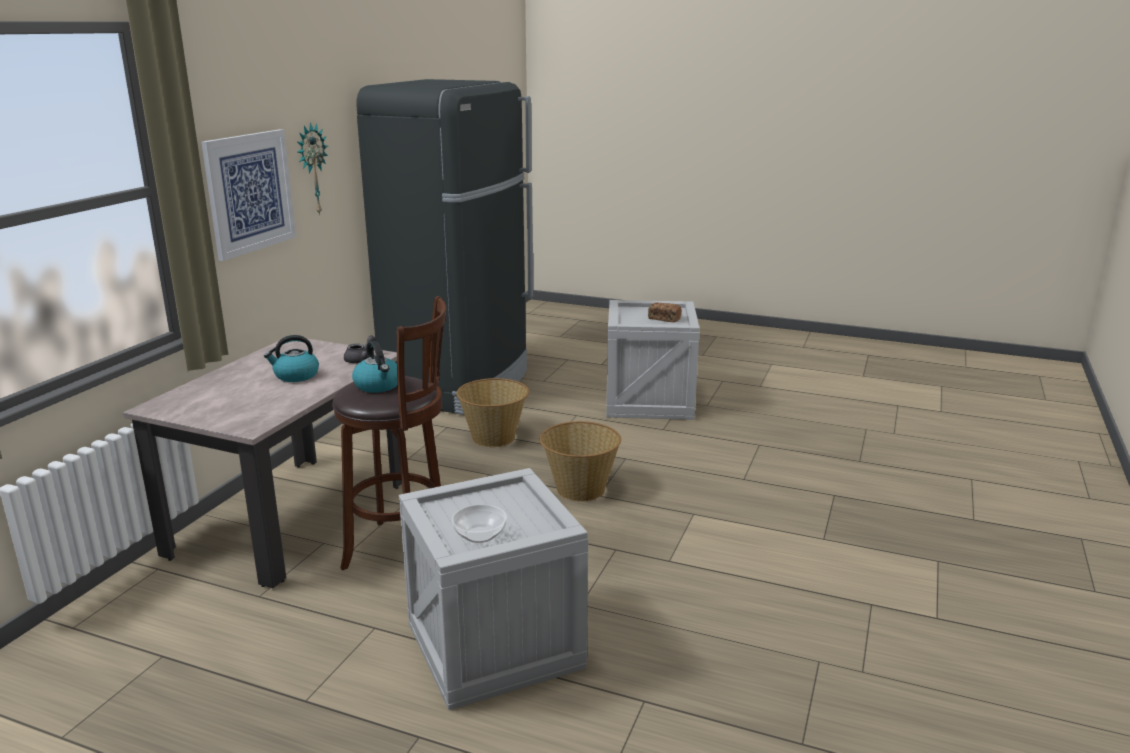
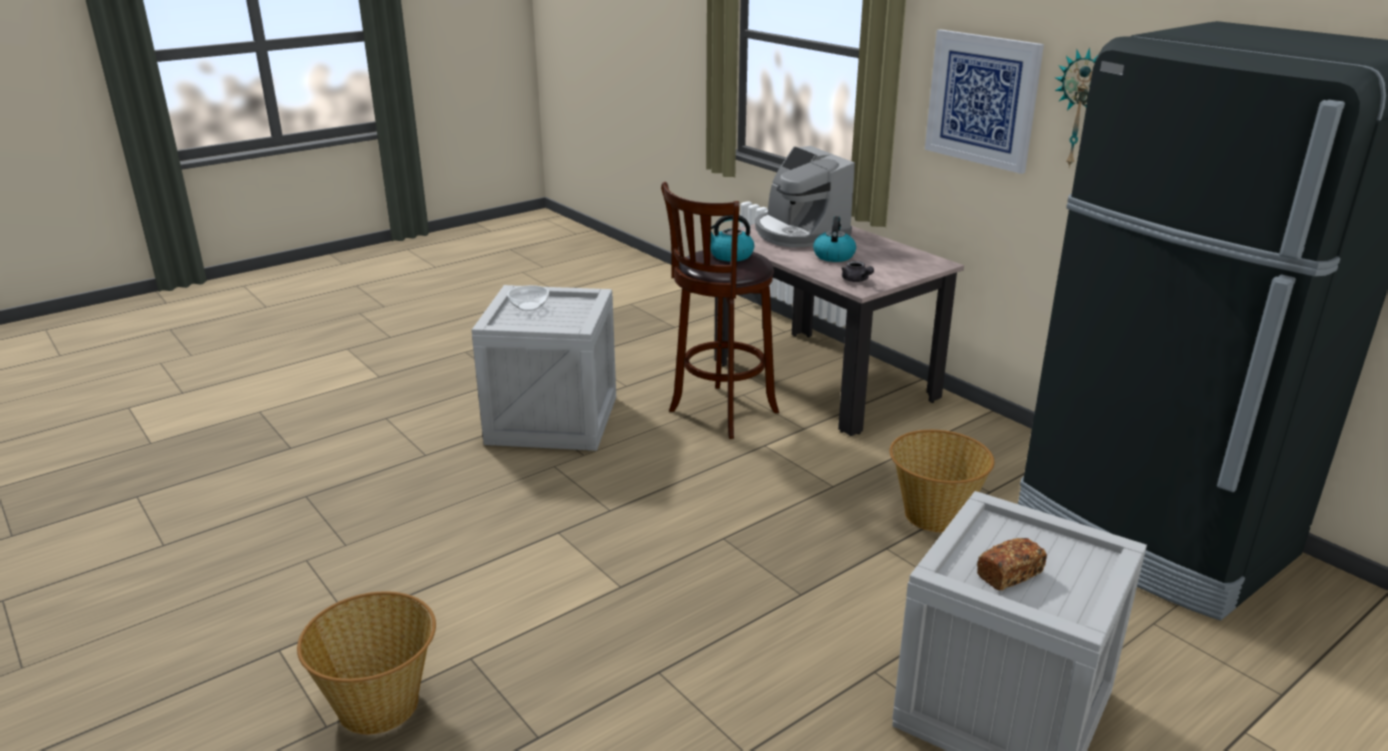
camera: 120 degrees right, 5 degrees up
(225, 400) = (799, 233): none -> coffee machine
(580, 489) = (748, 531): basket -> basket (380, 704)

